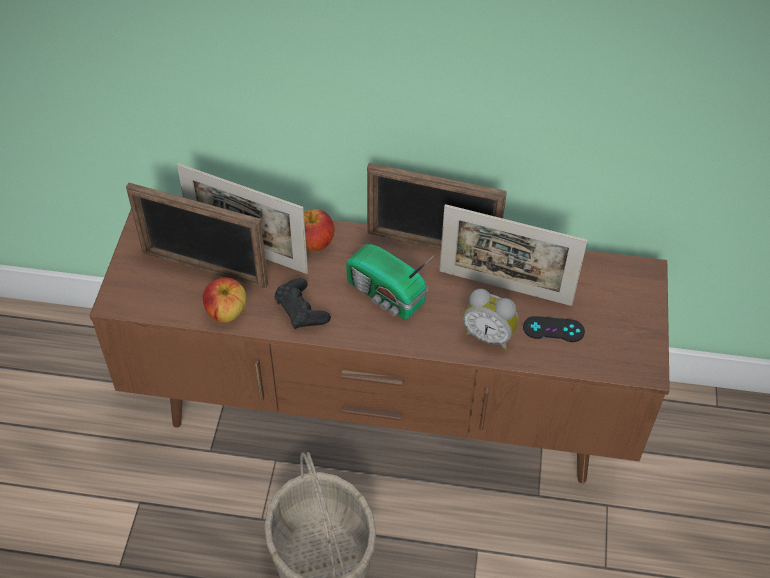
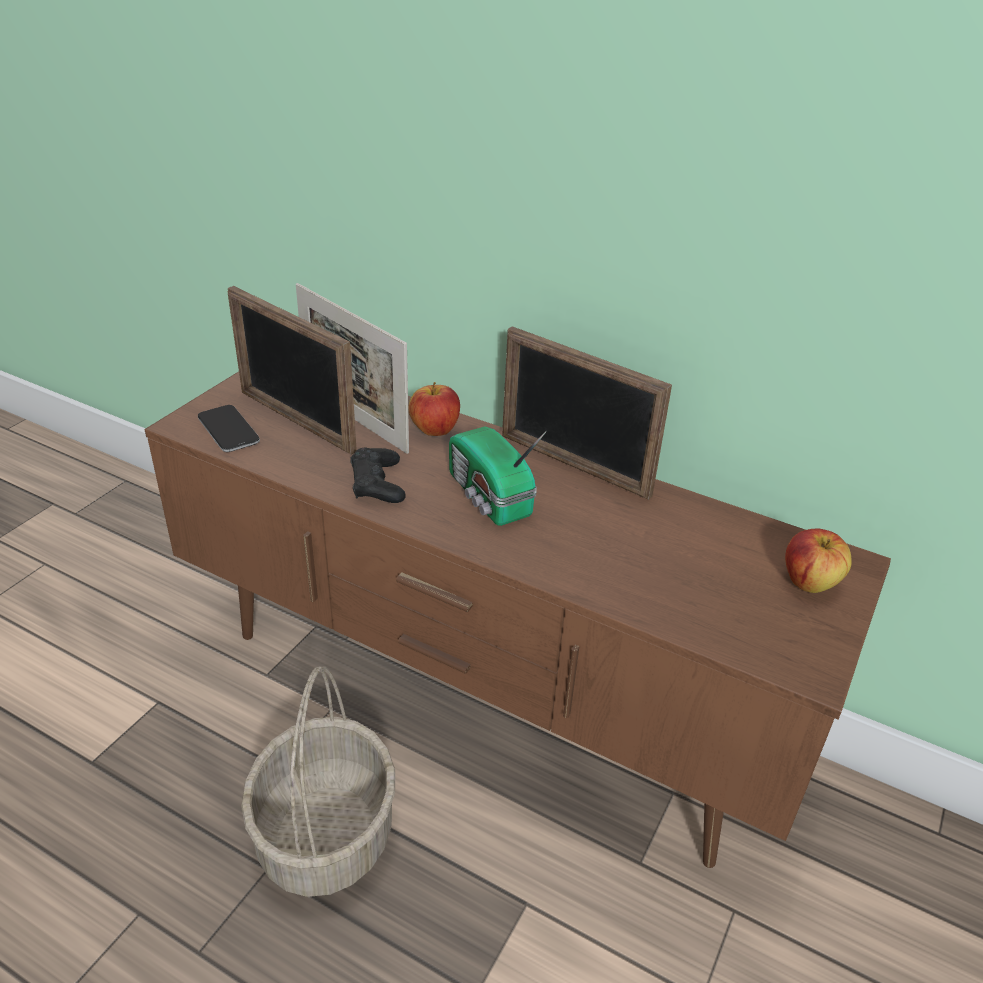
camera: 20 degrees right, 15 degrees down
(157, 295) = (228, 430): none -> phone
(226, 312) = (290, 464): apple -> apple (809, 582)
(489, 336) = (598, 572): alarm clock -> none
(505, 287) = (646, 528): picture frame -> none
(553, 329) = (692, 589): black game controller -> none

